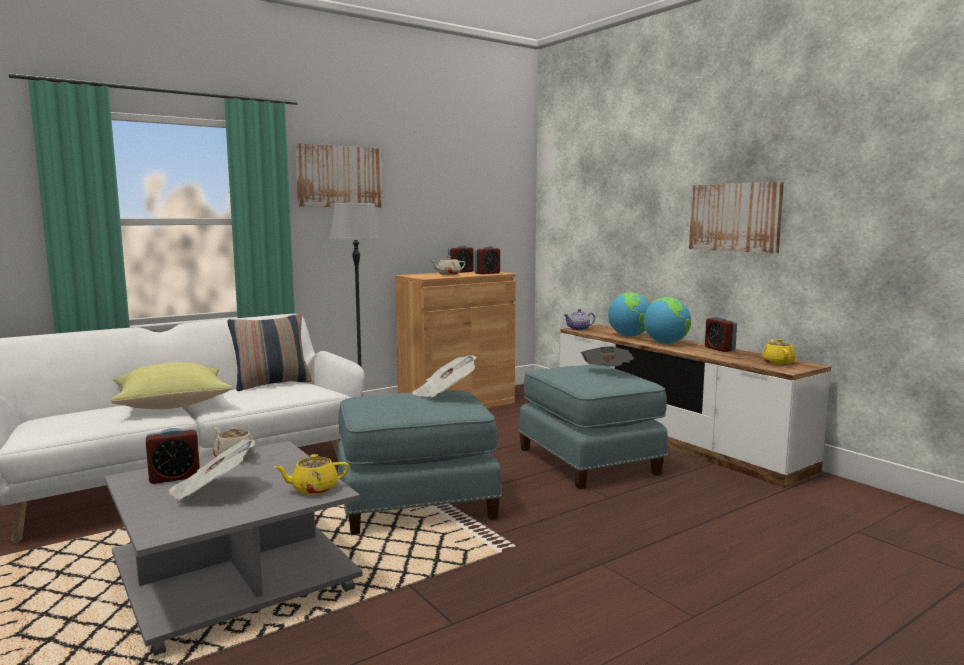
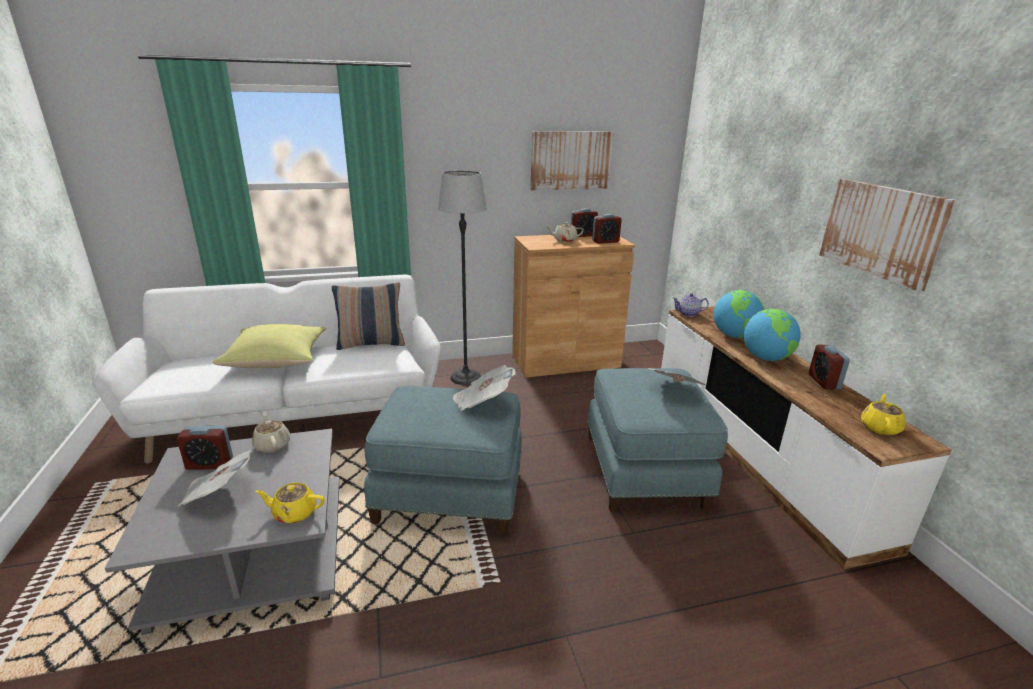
camera: 20 degrees right, 15 degrees up
(339, 176) = (460, 138): picture -> picture (570, 160)

